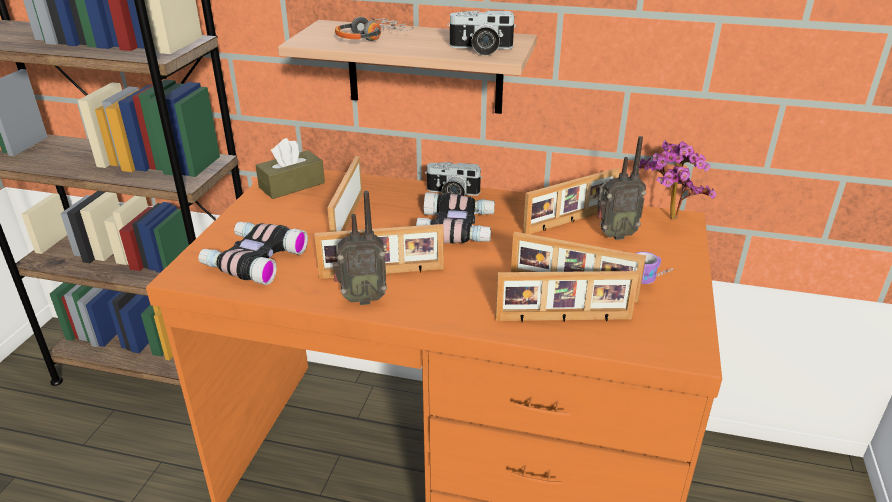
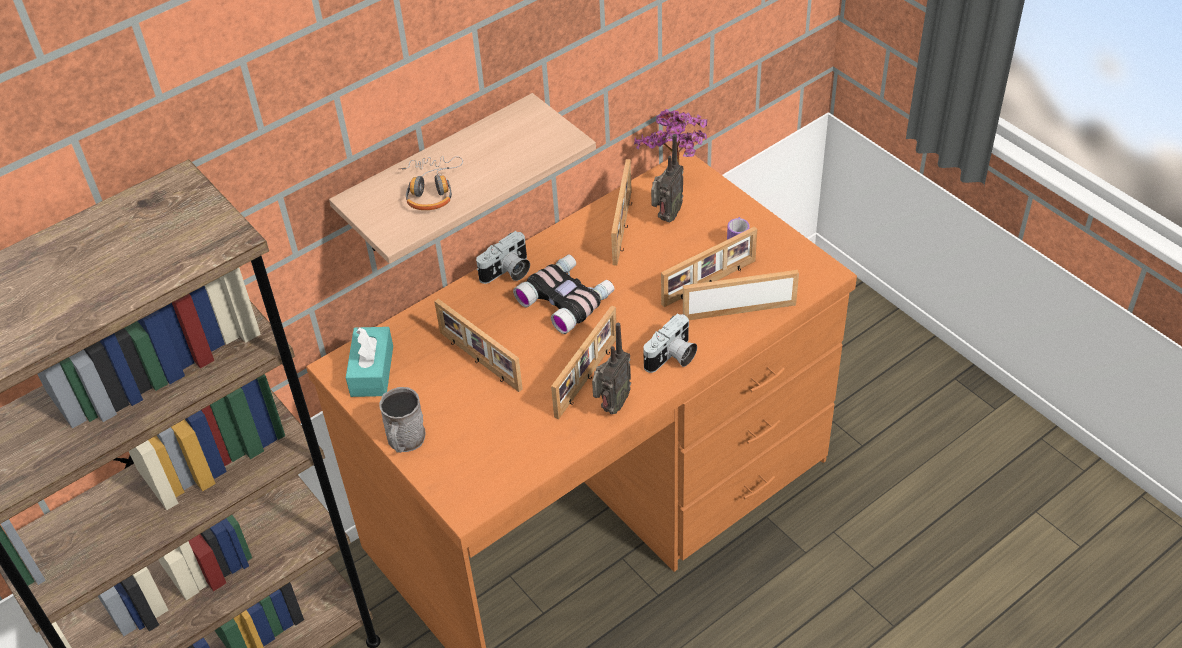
camera: 50 degrees left, 15 degrees up
(233, 223) = (405, 441): none -> grey mug
(253, 259) = (486, 450): binoculars -> none
(292, 185) = (372, 371): brown tissue box -> turquoise tissue box
(480, 49) = (537, 143): camera -> camera (672, 358)
(563, 319) = (739, 310): picture frame -> picture frame turned 135 degrees counterclockwise

